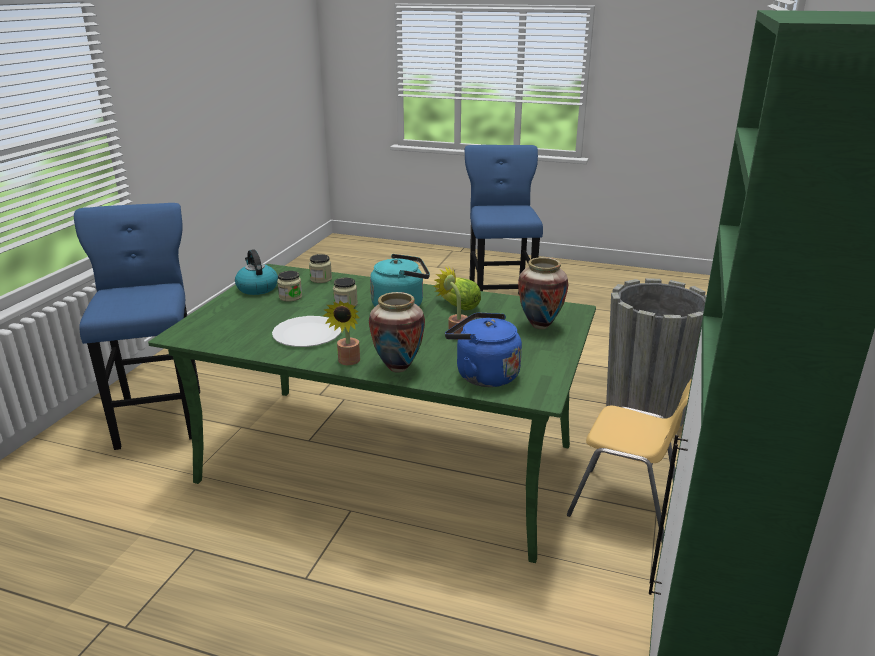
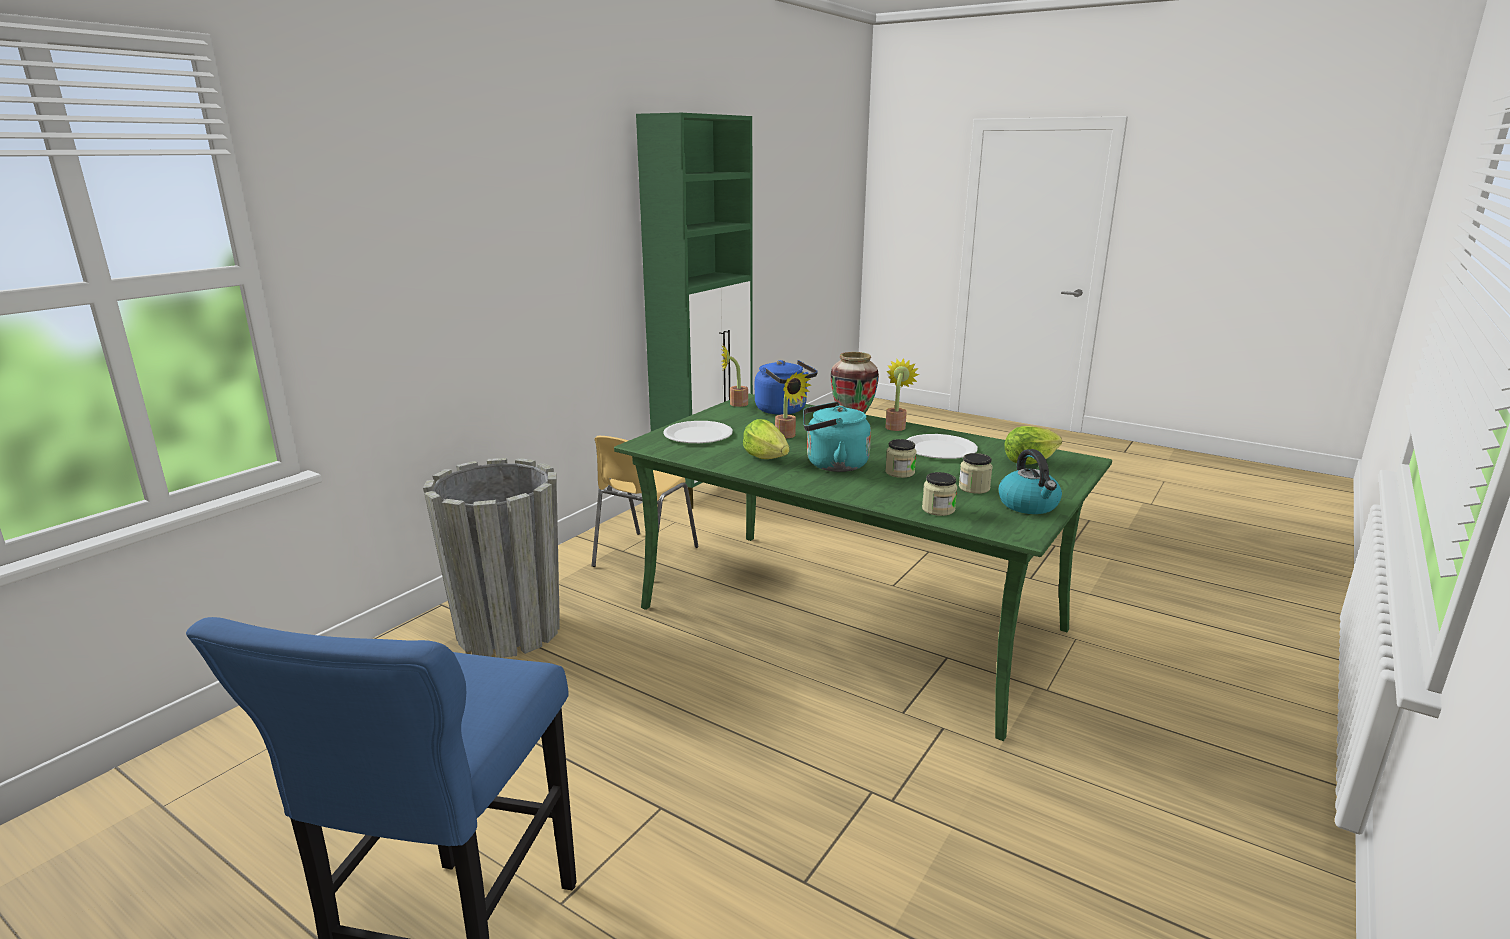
camera: 165 degrees left, 5 degrees down
(160, 415) = (1187, 728): blue stool -> none
(231, 327) = (1028, 462): none -> lettuce
(539, 326) = (698, 434): vase -> white plate
(550, 381) = (734, 404): none -> potted plant
(625, 506) = (644, 557): yellow chair -> yellow chair turned 105 degrees counterclockwise

